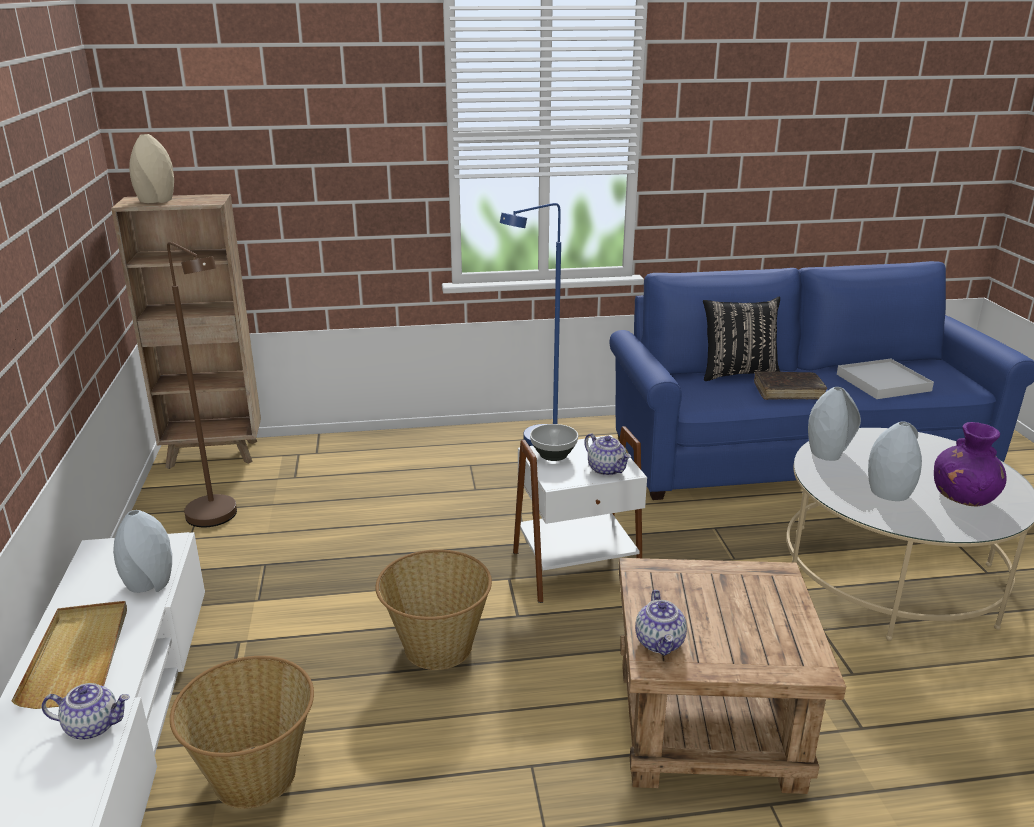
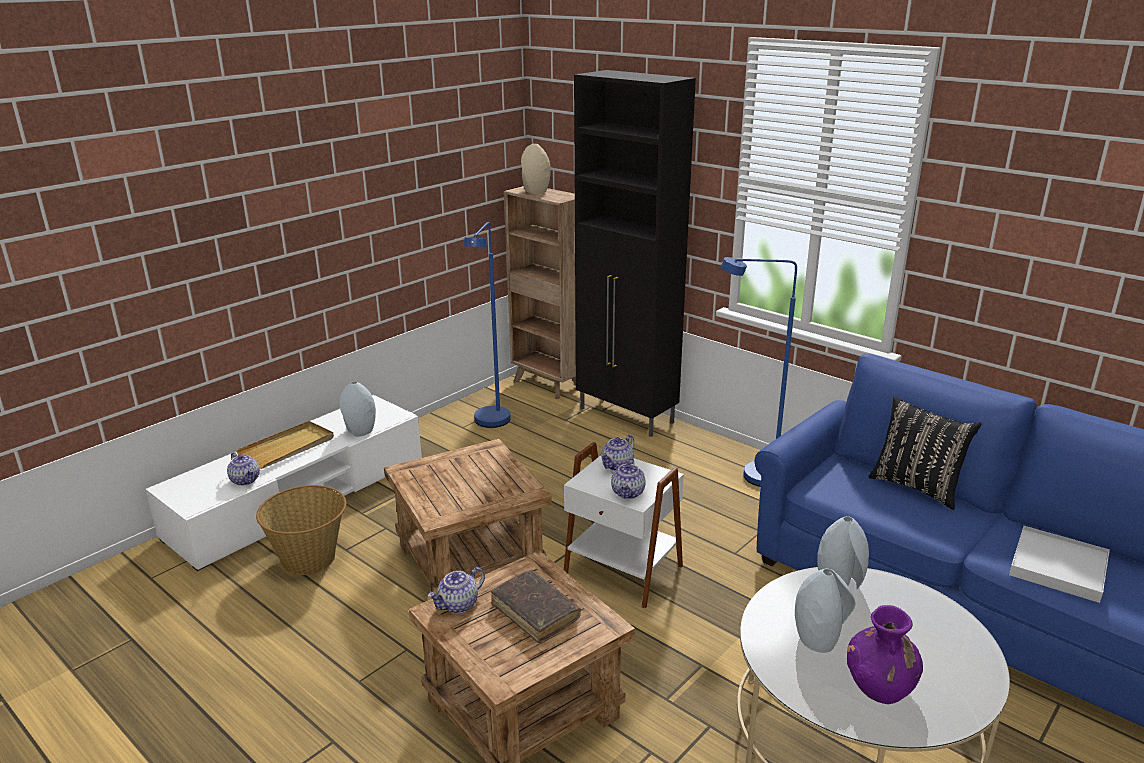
camera: 50 degrees right, 0 degrees up
(219, 519) = (491, 424): brown floor lamp -> blue floor lamp
(350, 447) = (627, 416): none -> black cabinet
(437, 647) = (471, 559): basket -> brown side table
(554, 454) = (617, 466): bowl -> teapot
(788, 392) = (927, 523): brown book -> brown book (535, 612)

